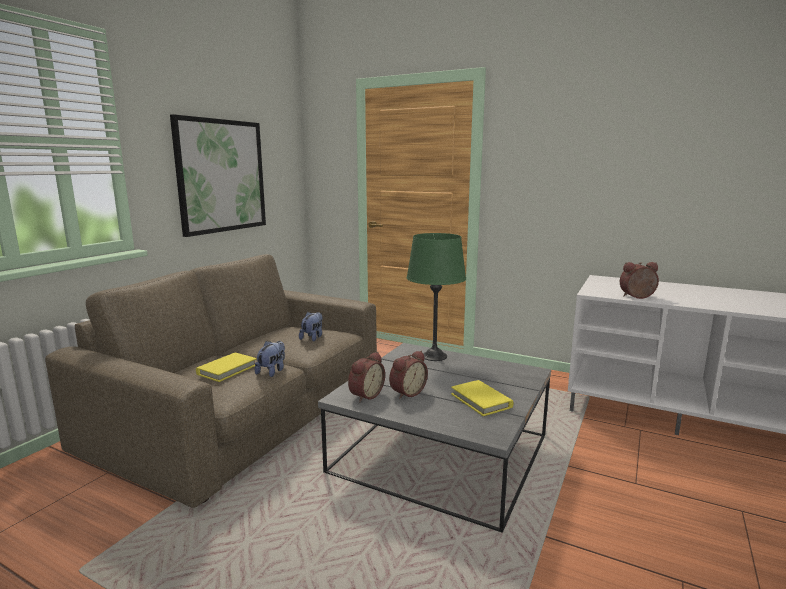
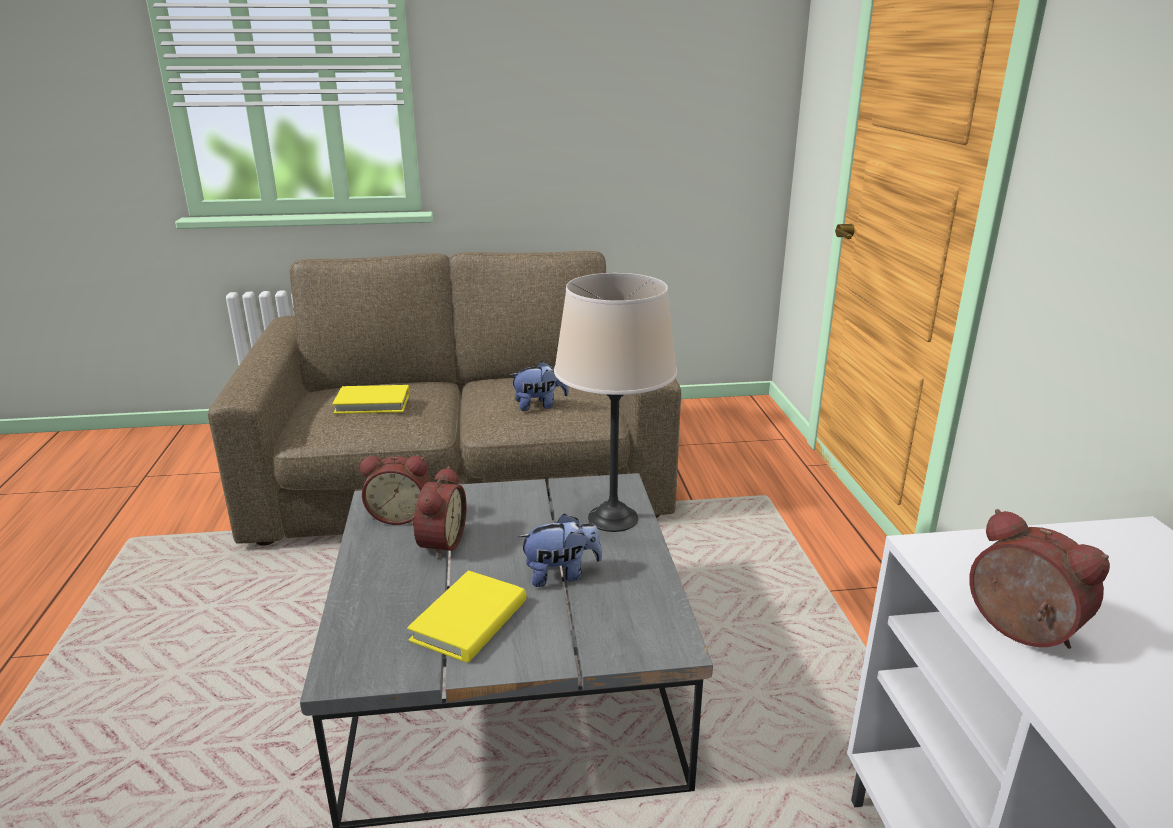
camera: 55 degrees right, 10 degrees up
(221, 176) = (587, 110): picture -> none
(272, 371) = (403, 428): plush toy -> plush toy (561, 574)
(406, 392) = (439, 543): alarm clock -> alarm clock turned 90 degrees counterclockwise
(434, 356) = (613, 518): green table lamp -> beige table lamp

